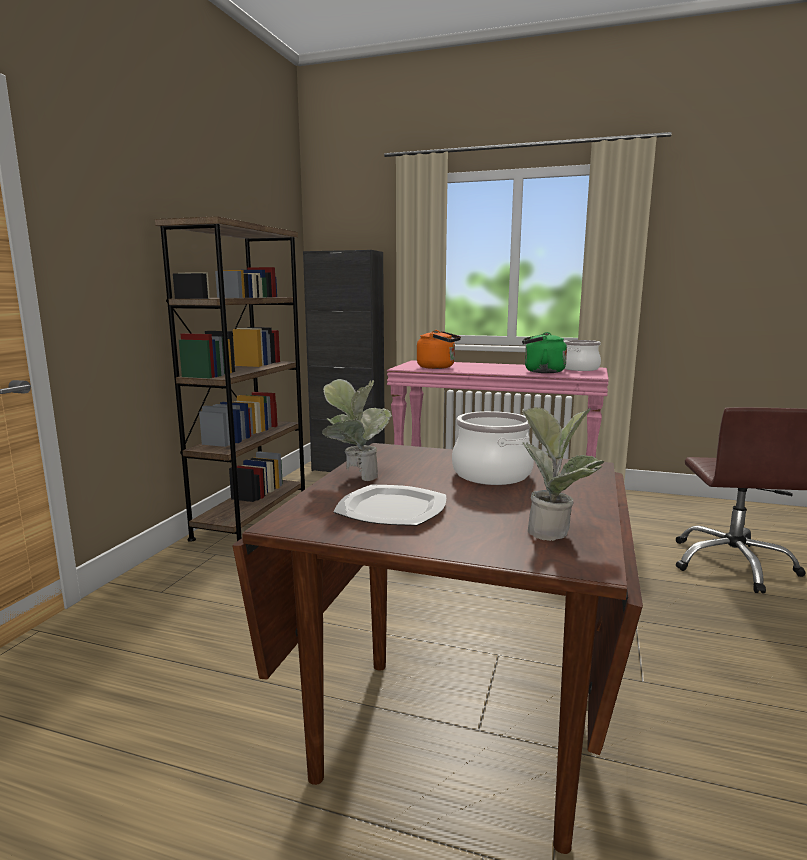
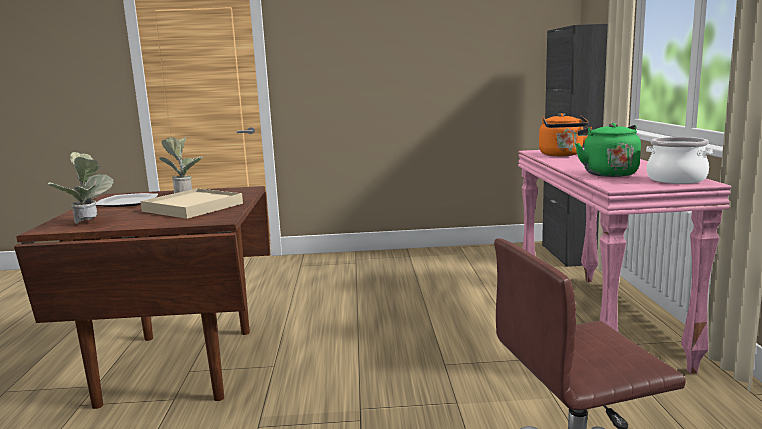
camera: 70 degrees right, 0 degrees up
(252, 518) = (419, 256): brown bookcase -> none
(492, 474) = (193, 207): cooking pot -> beige tray

